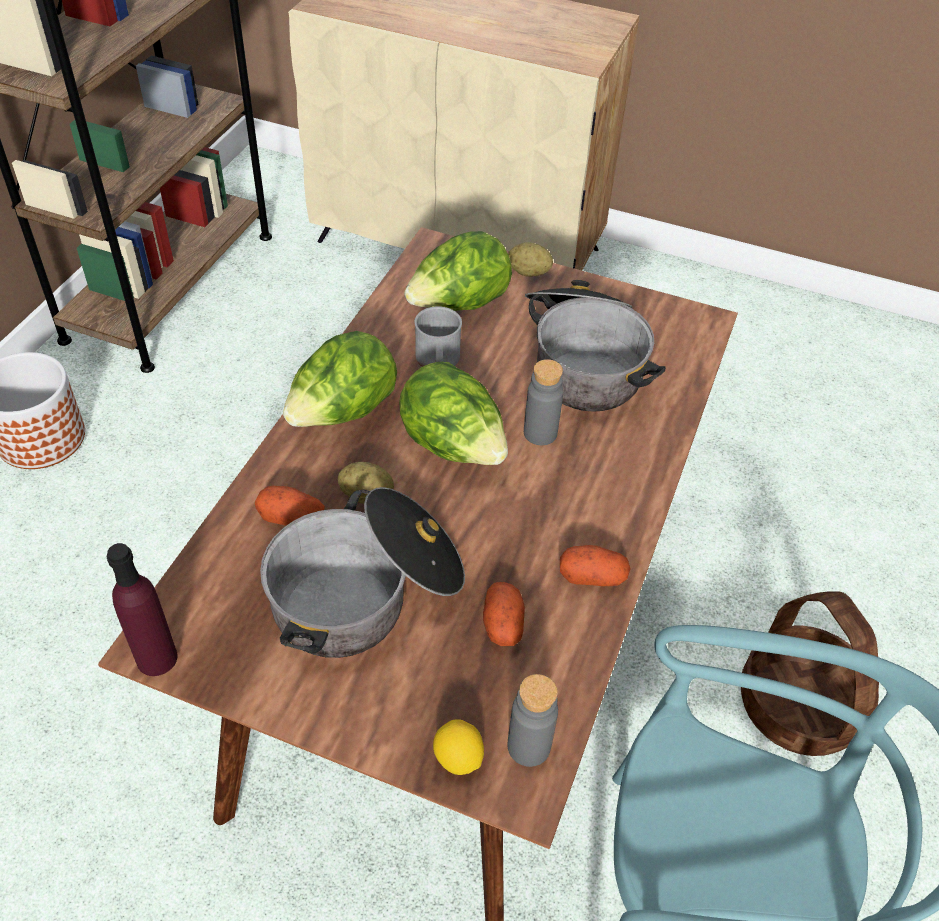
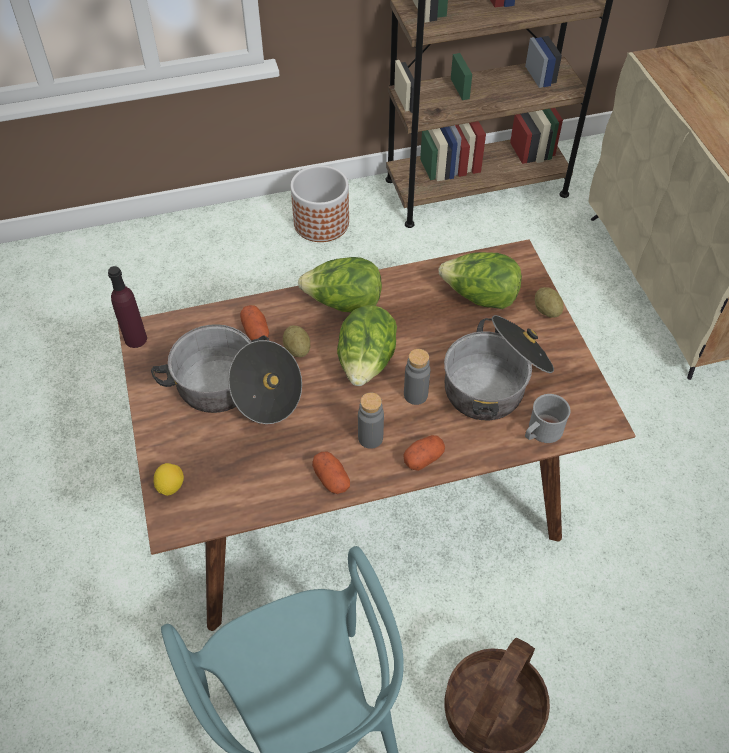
camera: 55 degrees right, 5 degrees up
(438, 362) = (423, 317): grey mug -> grey mug (541, 432)
(502, 623) = (265, 457): potato -> potato (423, 458)
(528, 746) = (199, 512): grey bottle -> grey bottle (370, 438)

